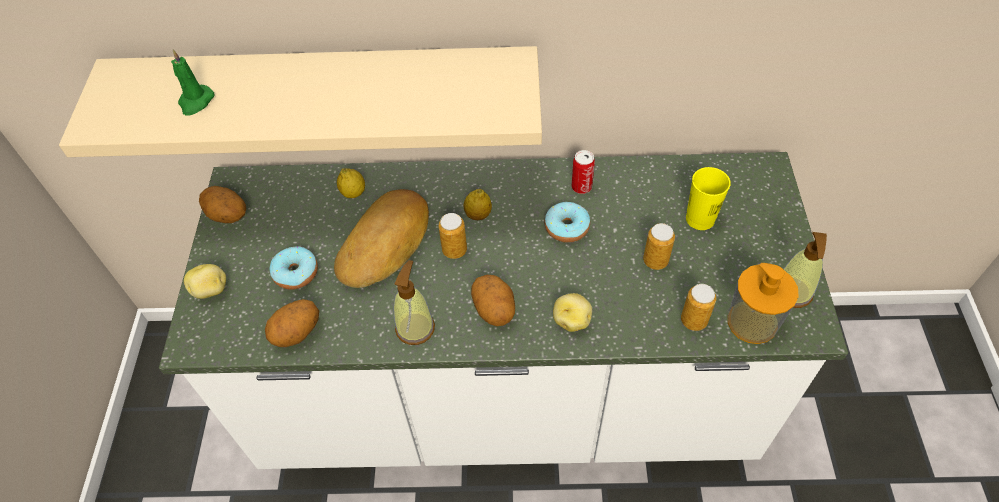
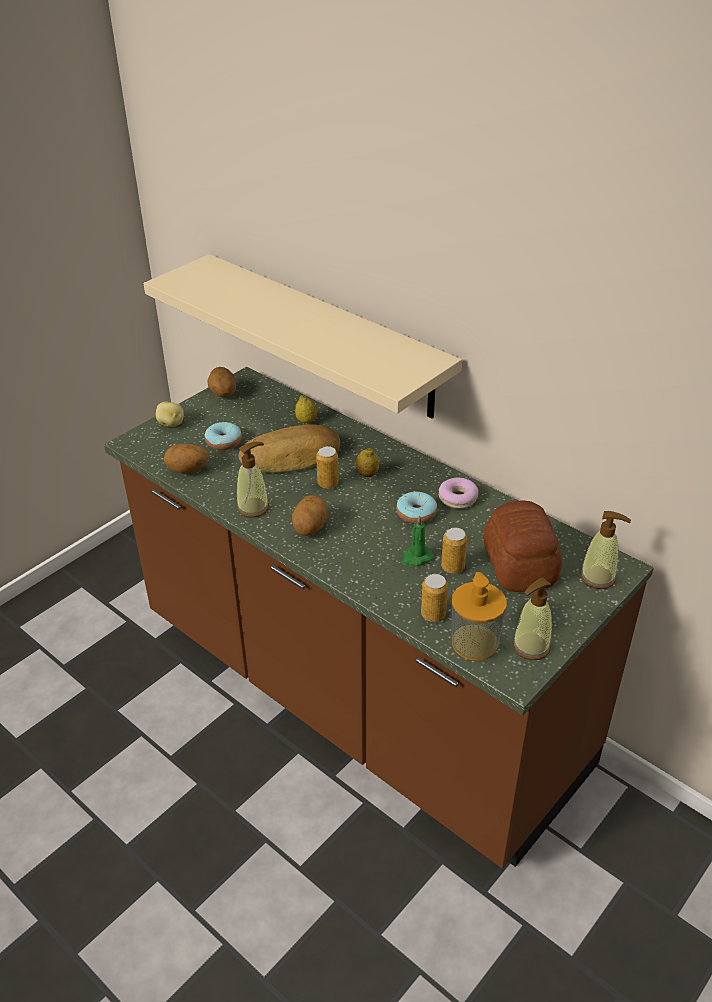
camera: 40 degrees right, 15 degrees down
(196, 102) = (230, 294): green candle -> green candle (416, 558)
(506, 399) = (358, 694): white counter -> brown counter
(572, 320) = (351, 562): potato -> none
(581, 187) = (458, 498): can -> donut
(700, 219) = (520, 564): yellow cup -> bread
(764, 189) = (598, 577): none -> soap dispenser

